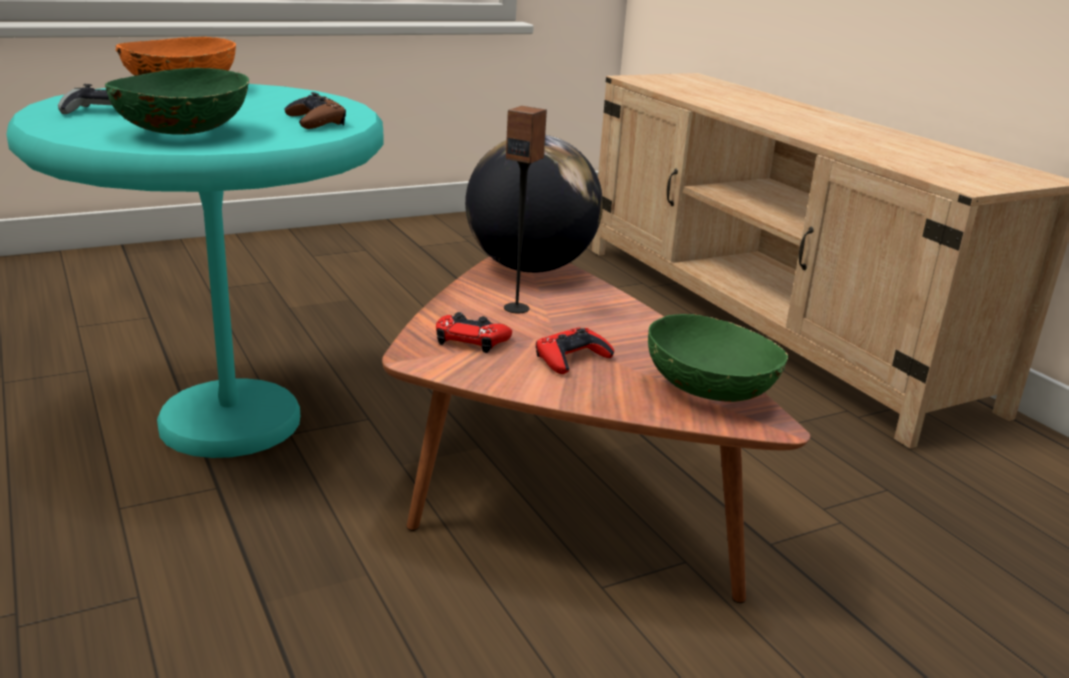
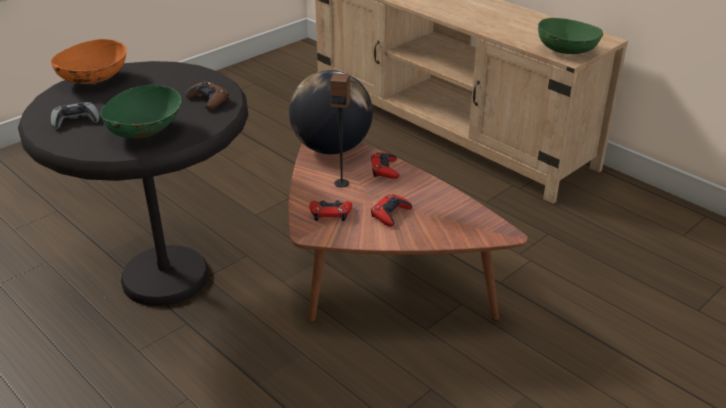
camera: 15 degrees left, 10 degrees up
(230, 421) = (165, 277): turquoise side table -> black side table
(598, 305) = (384, 169): none -> red game controller
(711, 391) = (470, 219): green bowl -> green bowl (567, 51)

